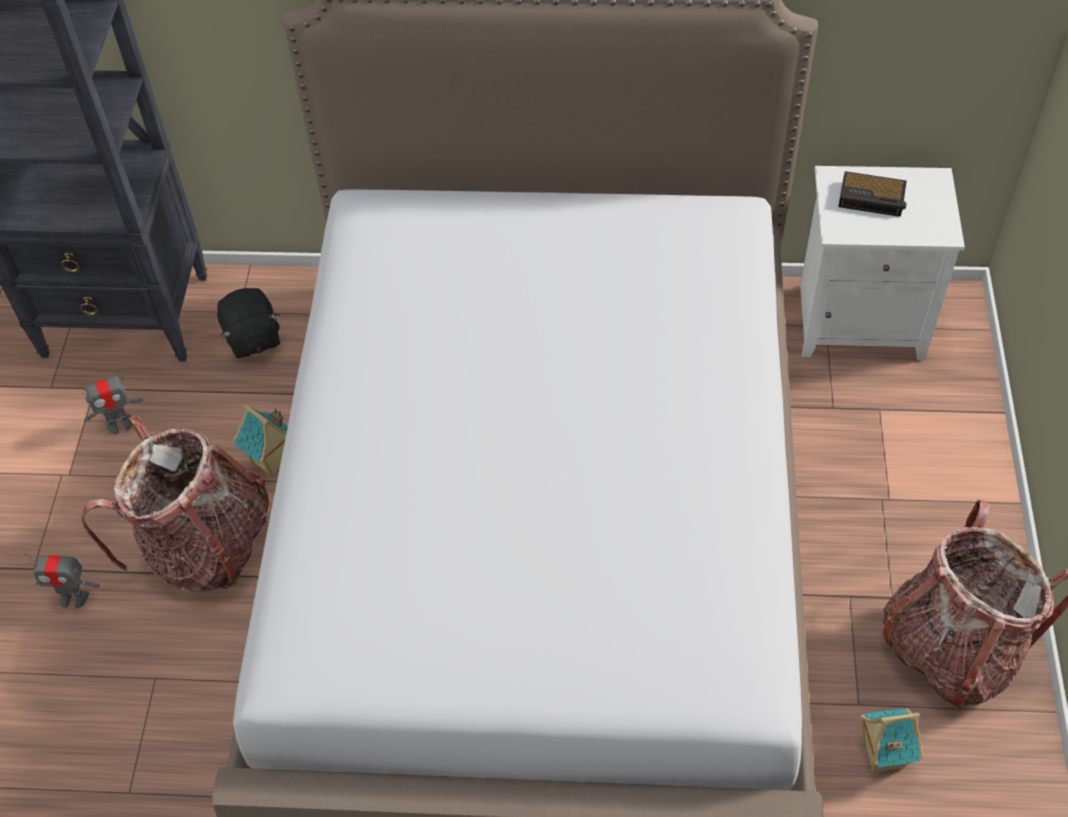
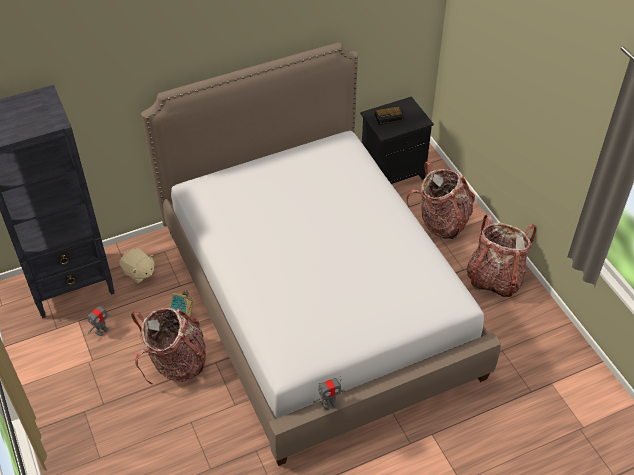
camera: 30 degrees left, 5 degrees down
(74, 597) = (131, 407): toy robot -> toy robot (329, 403)
(252, 338) = (139, 272): black plush toy -> beige plush toy
(861, 320) = (392, 172): white nightstand -> black nightstand
(881, 756) = (492, 325): toy house -> none
(904, 471) = (441, 222): none -> backpack

